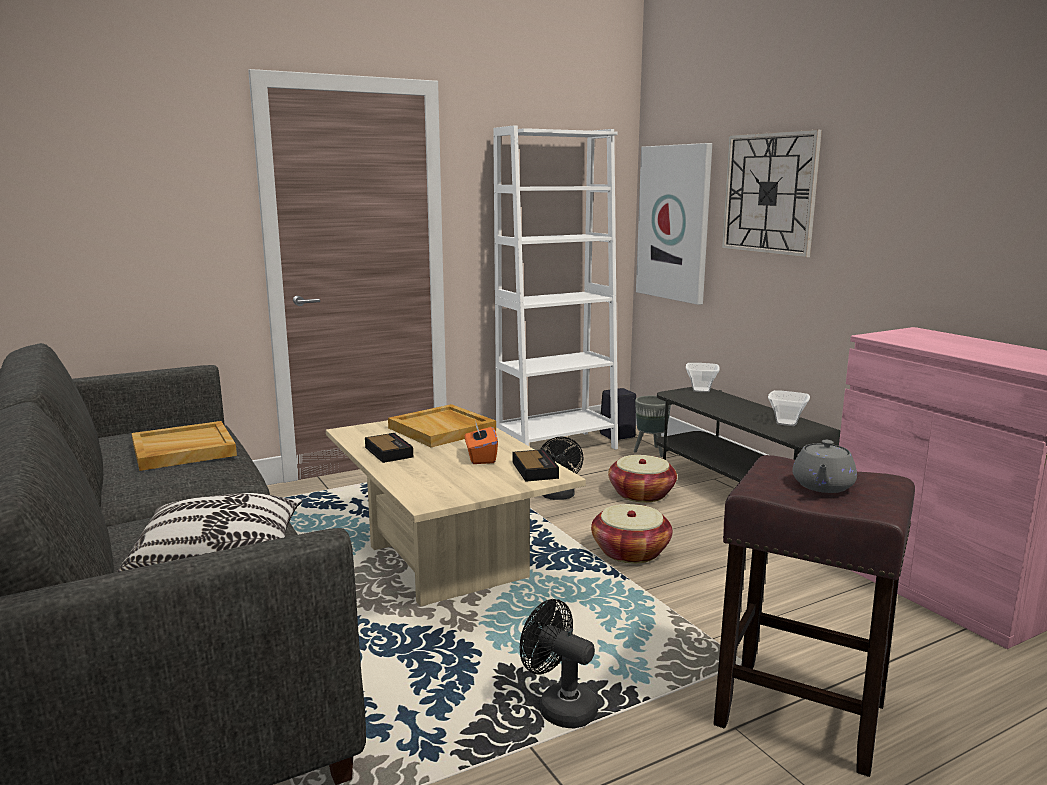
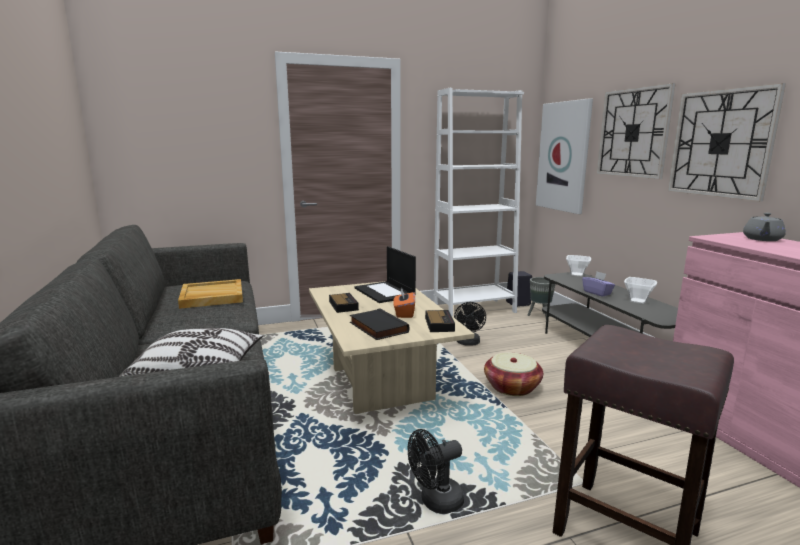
camera: 10 degrees right, 0 degrees up
(443, 429) = (385, 292): beige tray -> laptop
(449, 480) = (377, 327): none -> black book
(559, 707) = (436, 502): black fan -> black fan turned 75 degrees counterclockwise
(641, 494) = (527, 345): basket -> none
(732, 414) = (597, 293): none -> purple tissue box
(822, 486) = (650, 353): grey teapot -> grey teapot (762, 239)
(881, 212) = (721, 143): none -> wall clock

